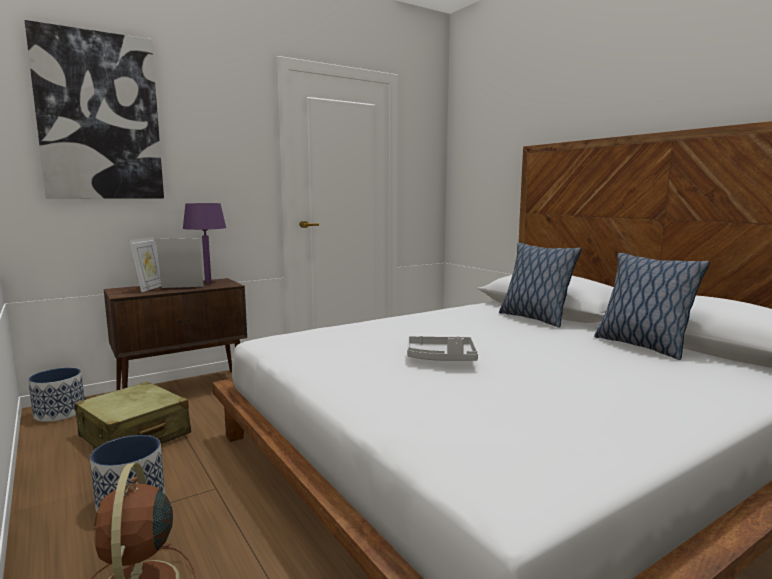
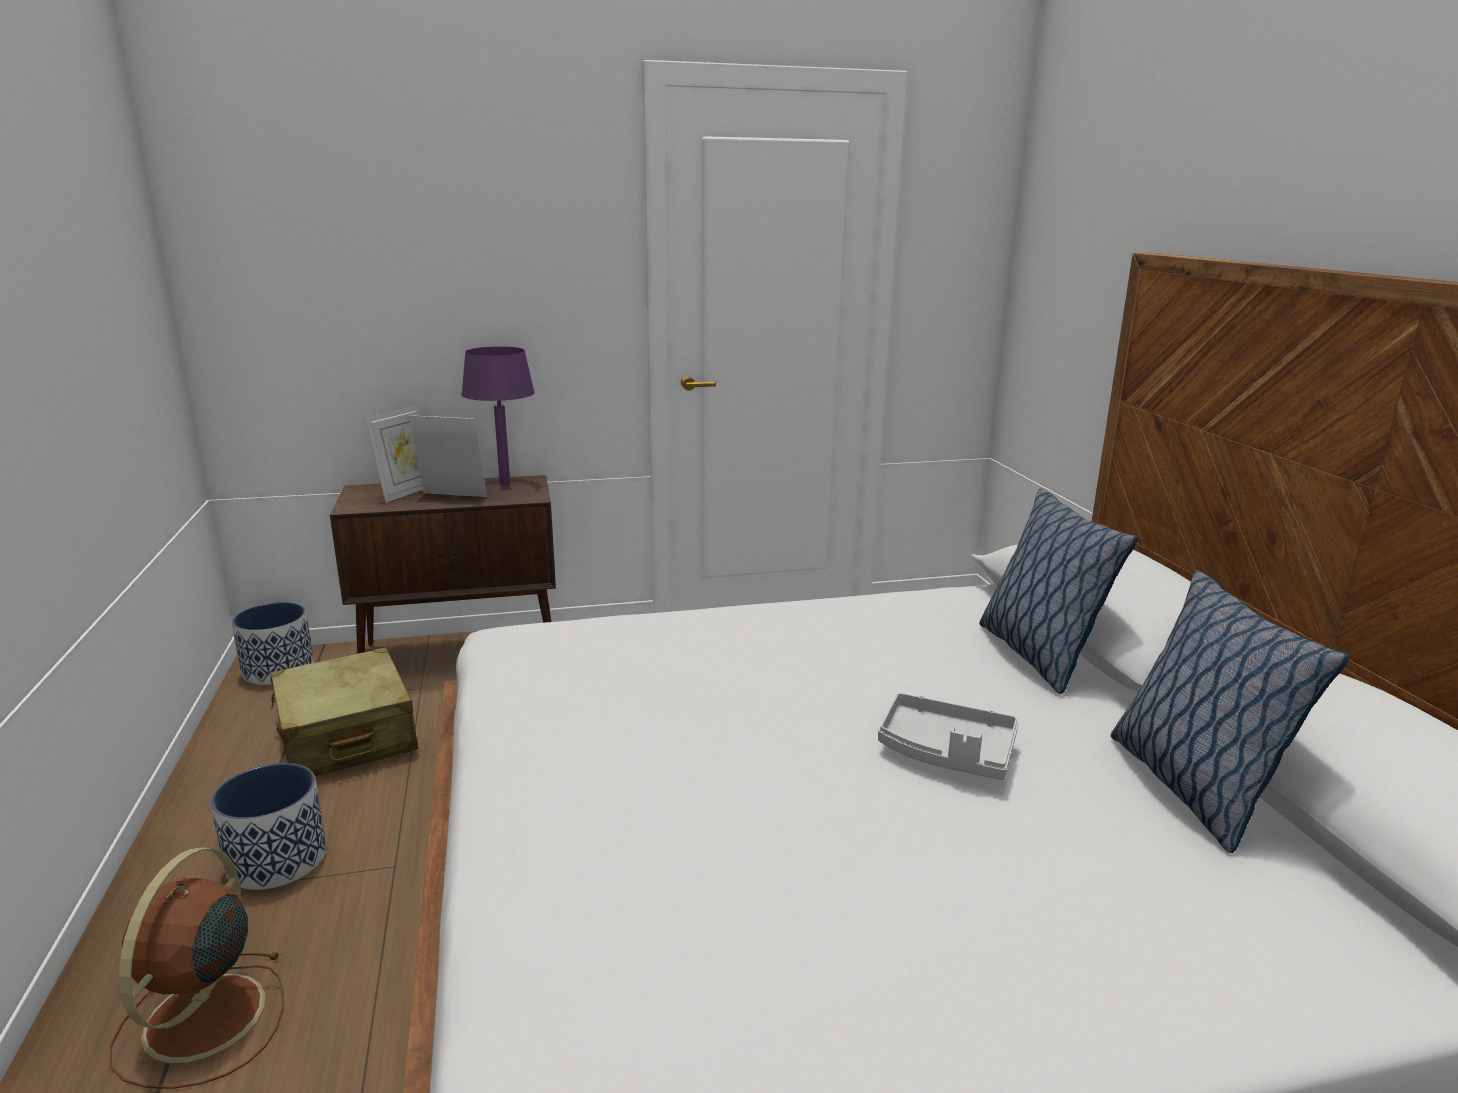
camera: 20 degrees right, 10 degrees up
(99, 117) = (328, 204): picture -> none
(441, 358) = (741, 746): grey tray -> grey tray (946, 752)

